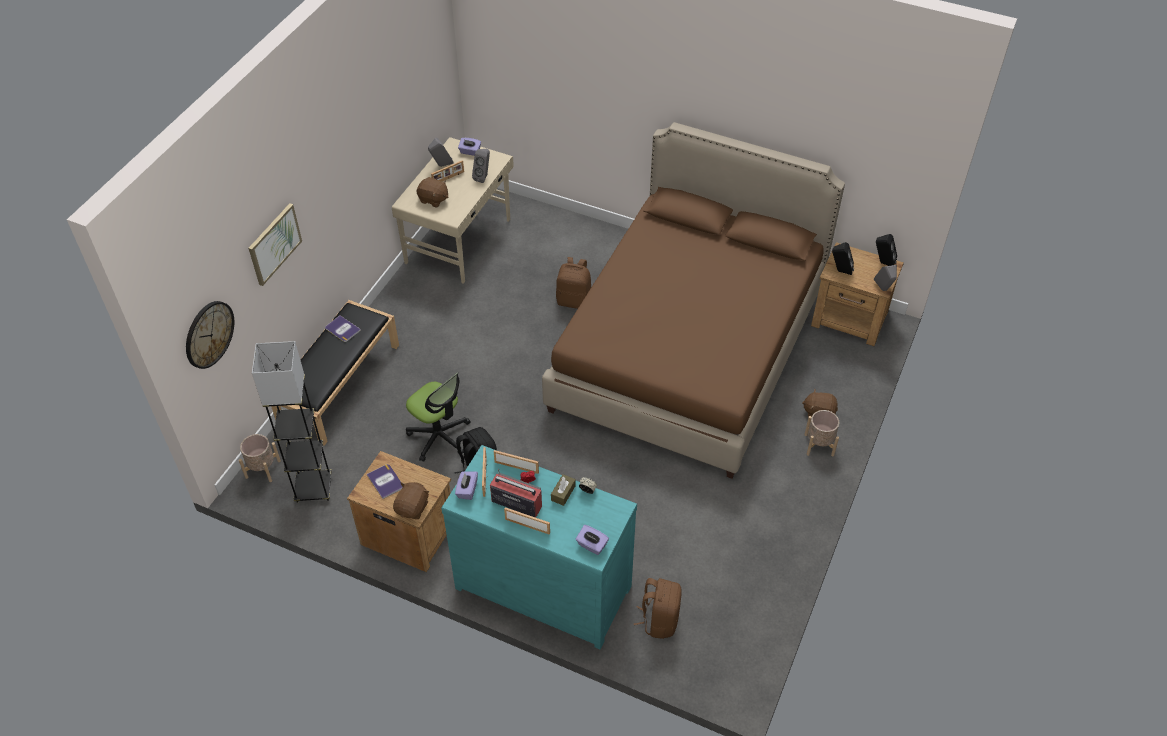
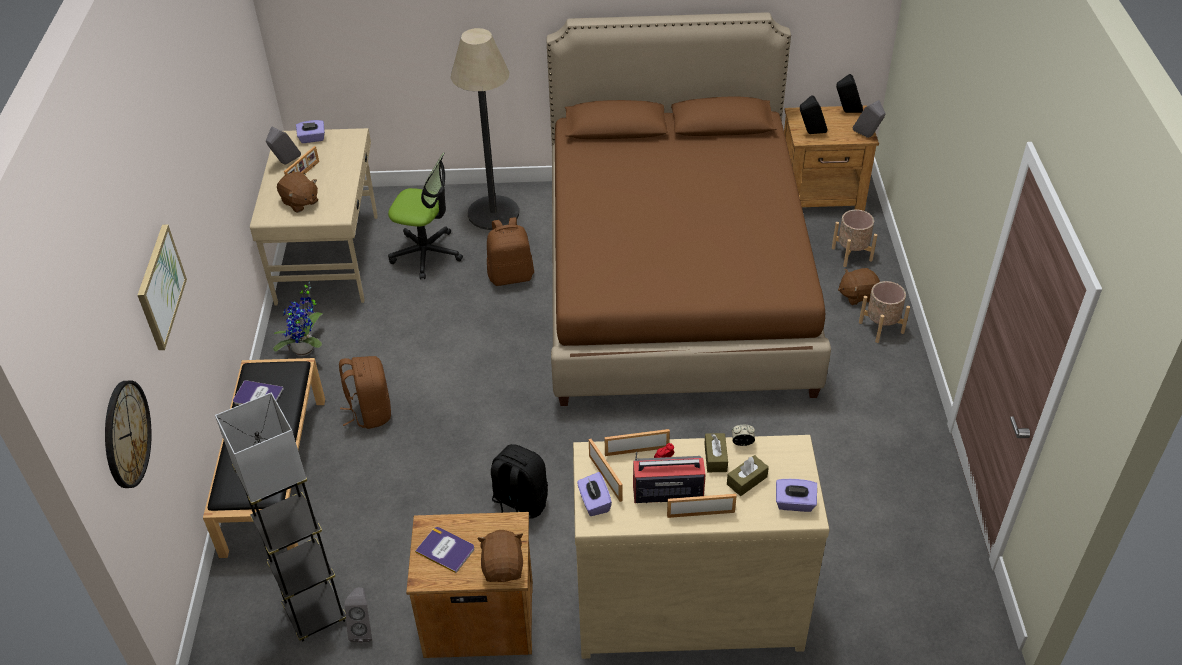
camera: 25 degrees left, 5 degrees down
(263, 469) = (228, 618): beige planter -> beige planter (851, 254)
(406, 305) = (306, 350): none -> potted plant
(433, 199) = (300, 202): brown plush toy -> brown plush toy turned 45 degrees clockwise
(439, 436) = (444, 485): office chair -> office chair (426, 254)
(483, 177) = (347, 160): grey speaker -> grey speaker (363, 629)
(544, 584) = (687, 604): turquoise dresser -> beige dresser
(572, 517) = (747, 480): none -> brown tissue box
(591, 246) = (493, 213): none -> floor lamp
(659, 620) = (847, 586): brown backpack -> brown backpack (370, 412)

